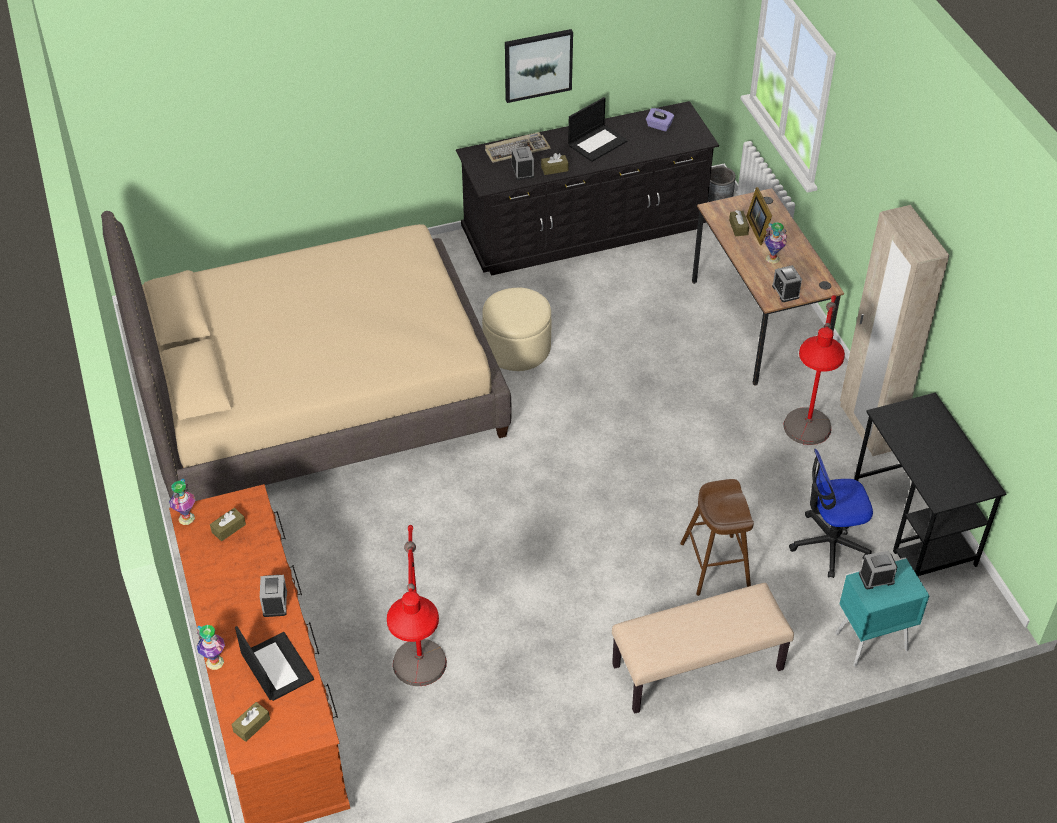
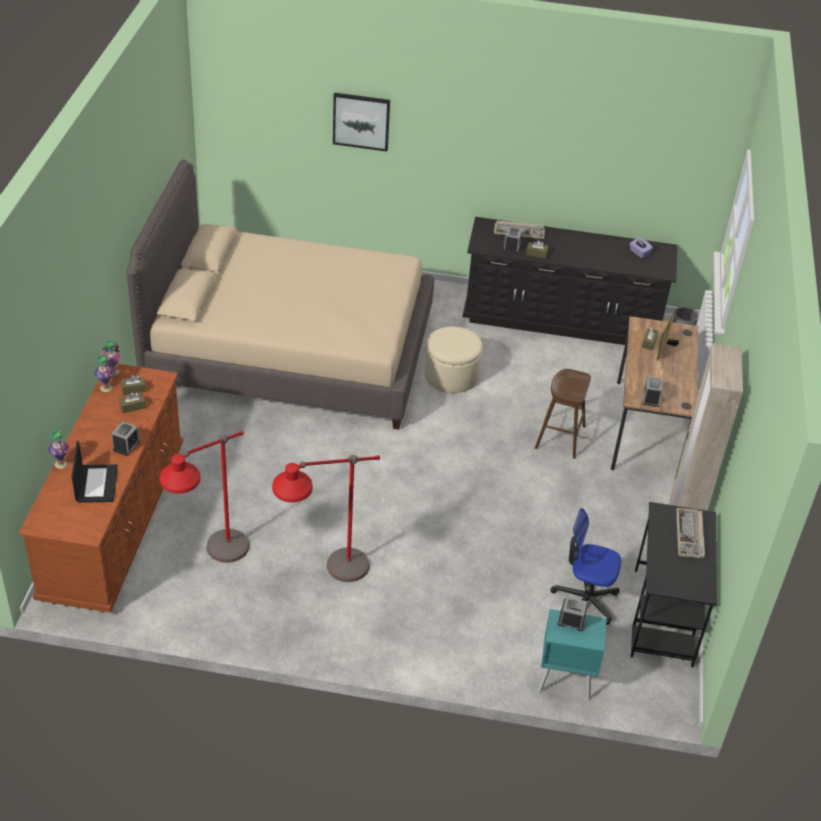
camera: 25 degrees right, 5 degrees down
(251, 725) = (53, 511): brown tissue box -> brown tissue box (133, 407)
(538, 64) = (553, 170): picture -> picture (361, 121)
(597, 143) = (583, 248): laptop -> none
(697, 668) = (419, 638): beige bench -> none
(715, 565) = (485, 576): brown stool -> brown stool (560, 437)
(772, 259) = (658, 373): vase -> vase (105, 387)
(802, 451) = (613, 529): red floor lamp -> red floor lamp (326, 582)
(930, 429) = (690, 535): none -> keyboard

